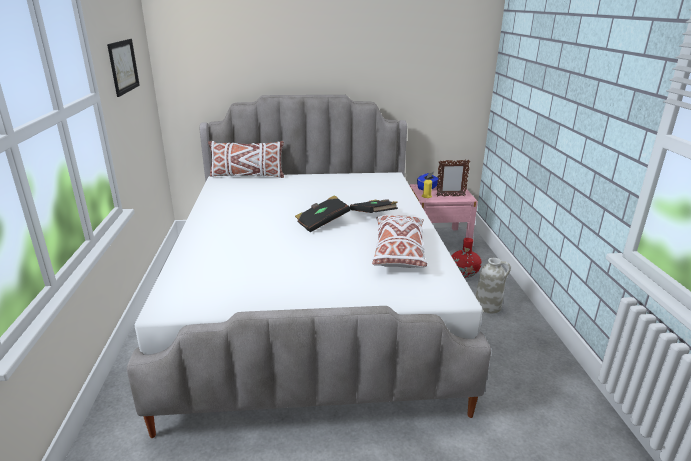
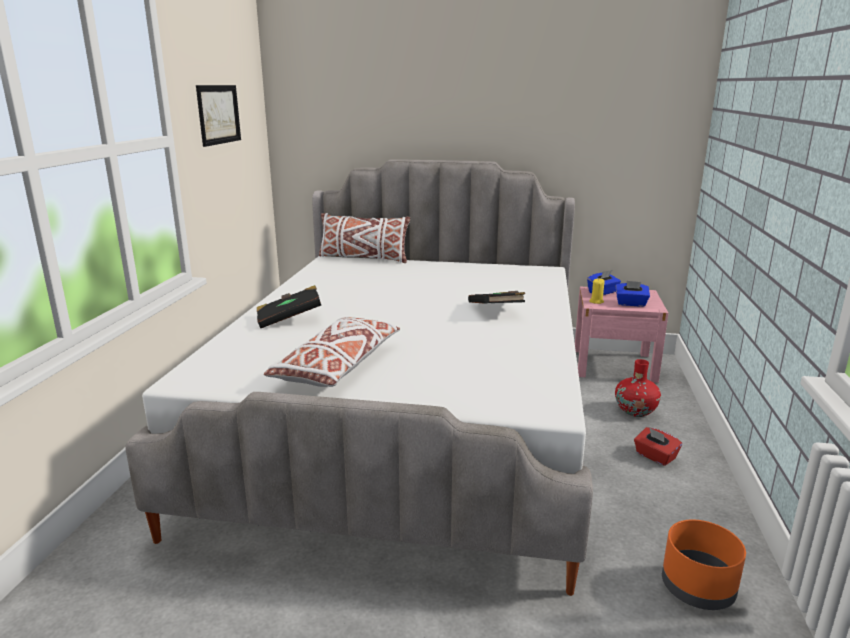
camera: 15 degrees right, 5 degrees down
(322, 223) = (424, 313): black book -> black book (289, 319)
(399, 251) = (505, 352): white pillow -> white pillow (337, 366)
(450, 196) = (631, 304): picture frame -> blue tissue box
(488, 306) = (655, 456): white vase -> red tissue box
(546, 397) = (698, 588): none -> orange planter

